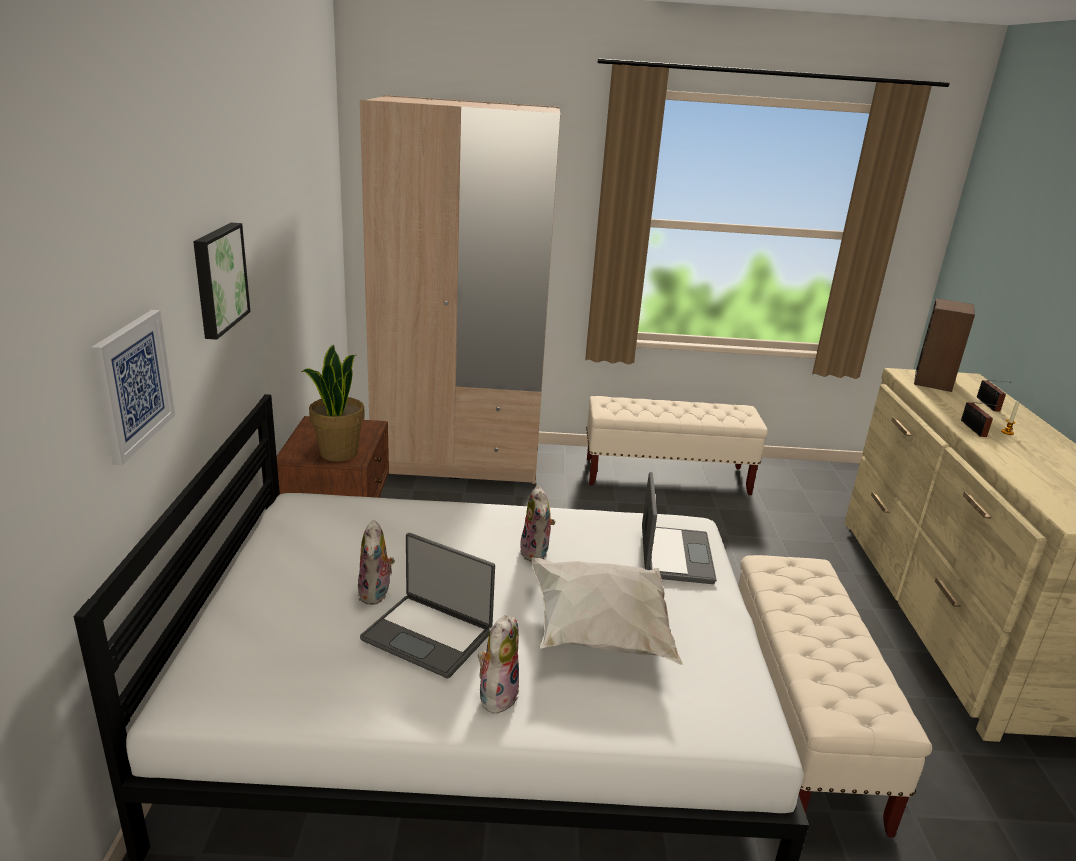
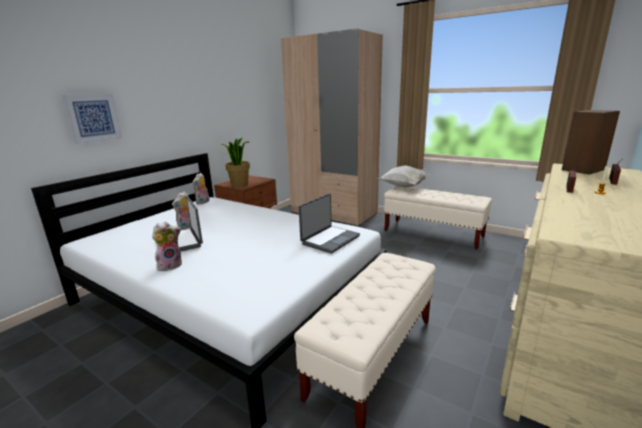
camera: 35 degrees right, 5 degrees down
(218, 278) = (170, 96): picture -> none
(536, 553) = (267, 227): plush toy -> plush toy (203, 202)
(600, 635) = (244, 258): white pillow -> white pillow (403, 187)

